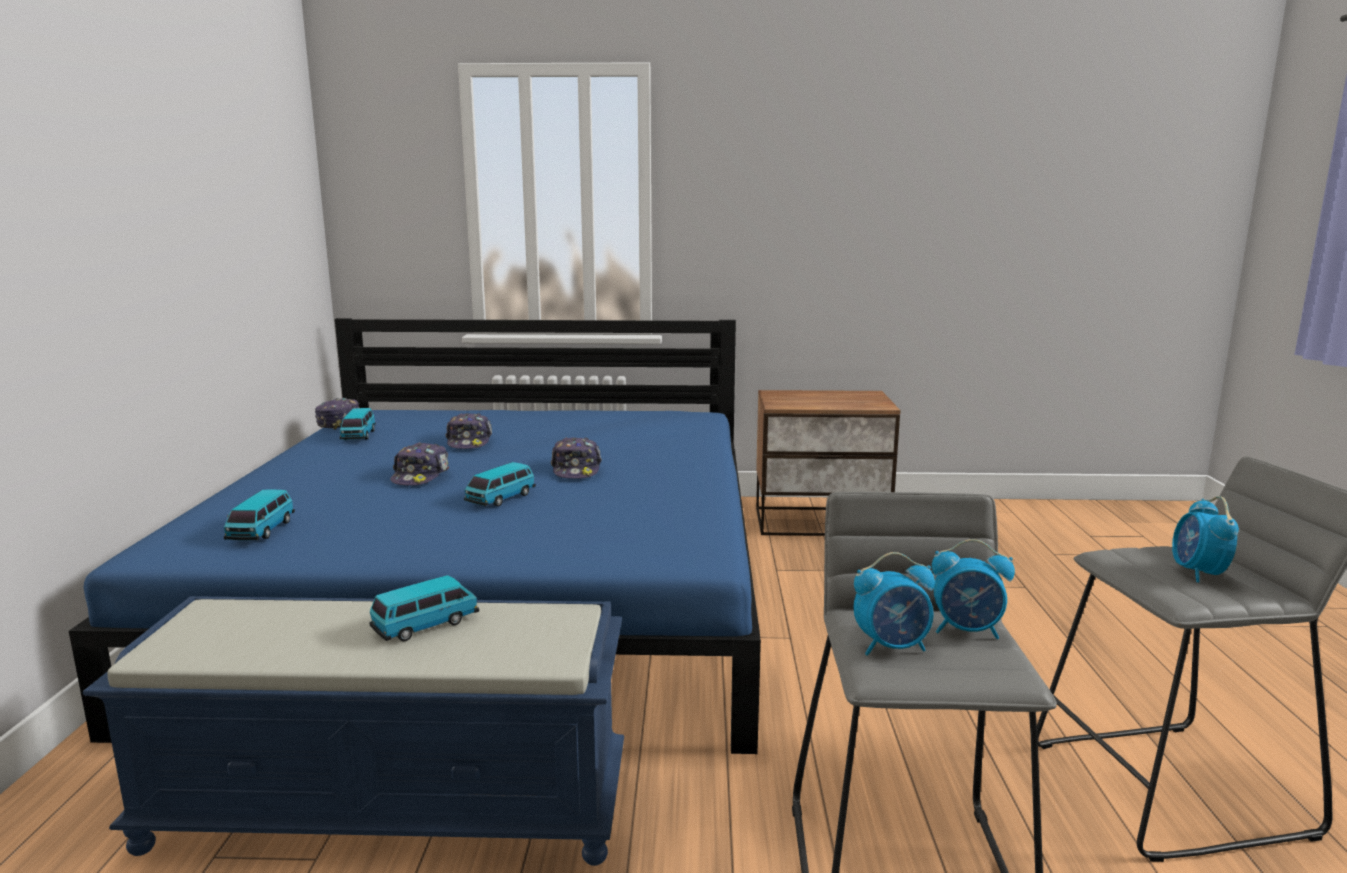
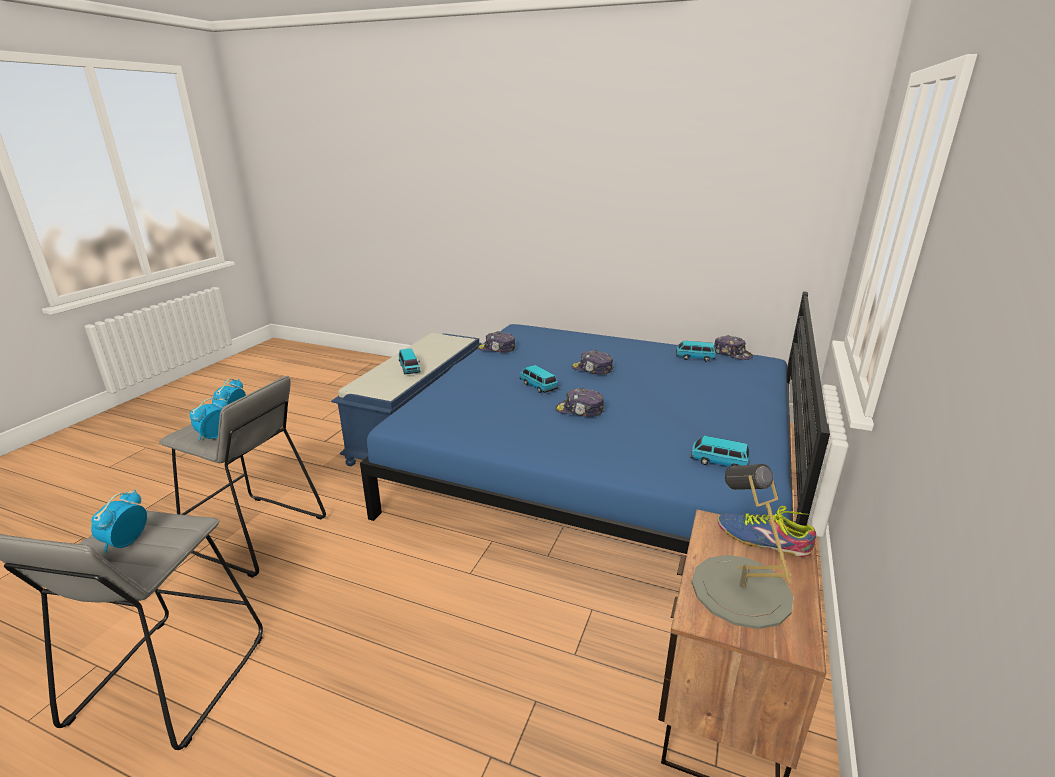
camera: 110 degrees right, 10 degrees up
(261, 531) = (527, 341): toy car -> toy car (718, 461)
(469, 442) = (670, 386): cap -> cap (497, 349)
(781, 397) = (763, 540): none -> shoe
(843, 400) = (740, 590): none -> grey table lamp
(1197, 573) = (126, 542): alarm clock -> alarm clock turned 105 degrees counterclockwise

